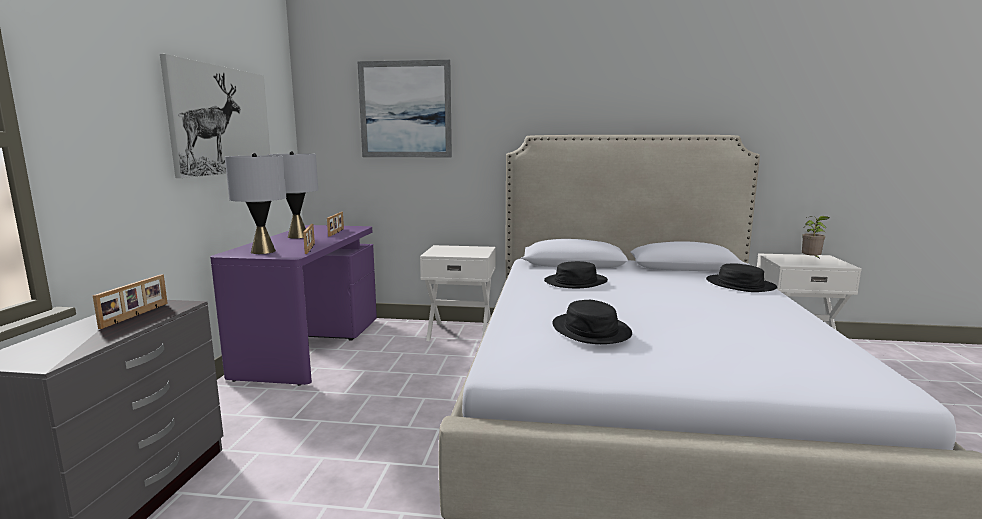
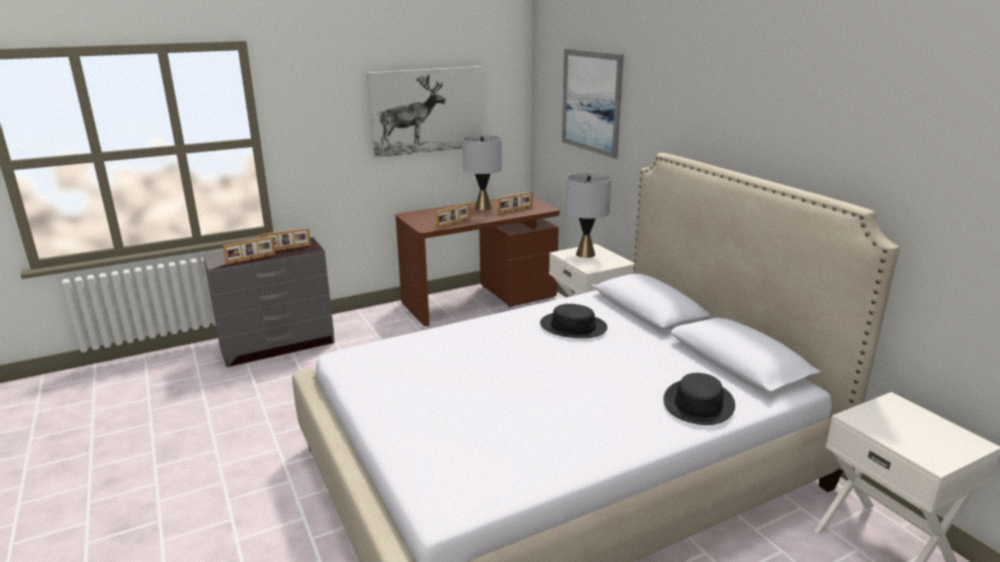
camera: 55 degrees right, 10 degrees up
(104, 339) = (251, 259): none -> picture frame
(263, 251) = (425, 218): grey table lamp -> grey table lamp (585, 254)
(311, 346) = (480, 300): purple desk -> brown desk
(591, 330) = (436, 363): black hat -> none
(811, 260) = (919, 434): potted plant -> none

